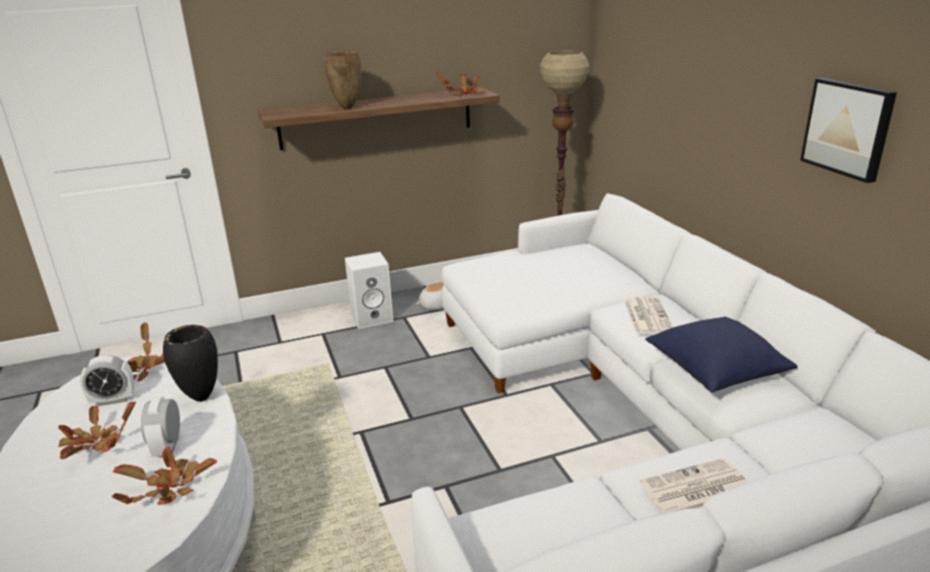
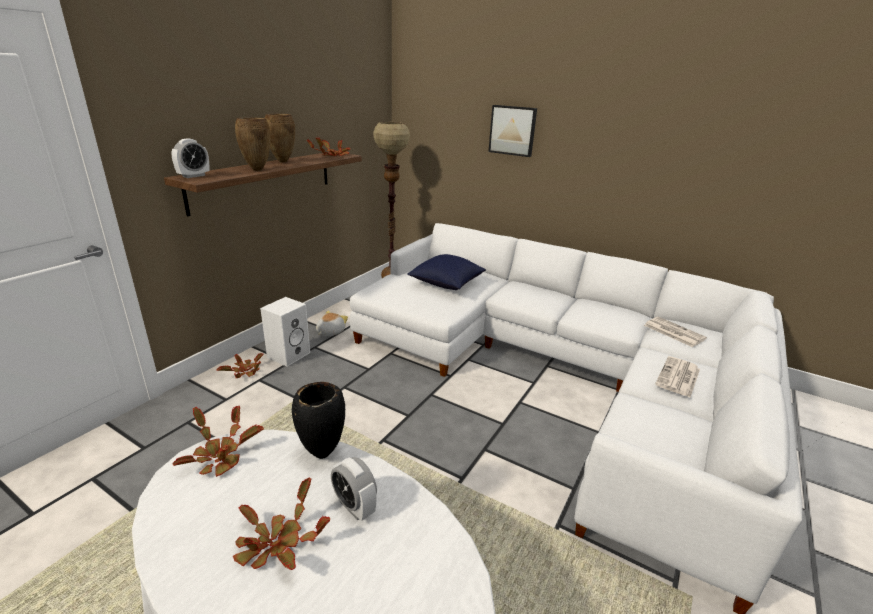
camera: 40 degrees left, 0 degrees up
(113, 400) = (229, 496): alarm clock -> alarm clock (193, 176)
(169, 489) = (412, 538): potted plant -> potted plant (245, 372)
(394, 99) = (282, 161): none -> brown vase
(647, 316) = (526, 294): newspaper -> newspaper (673, 332)
(715, 371) = (597, 314): blue pillow -> blue pillow (446, 283)
(848, 128) = (629, 159): picture -> picture (513, 130)

